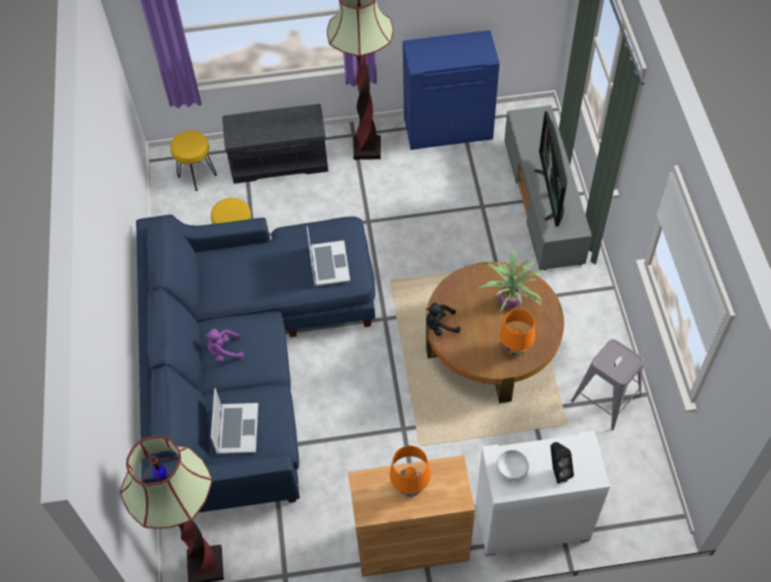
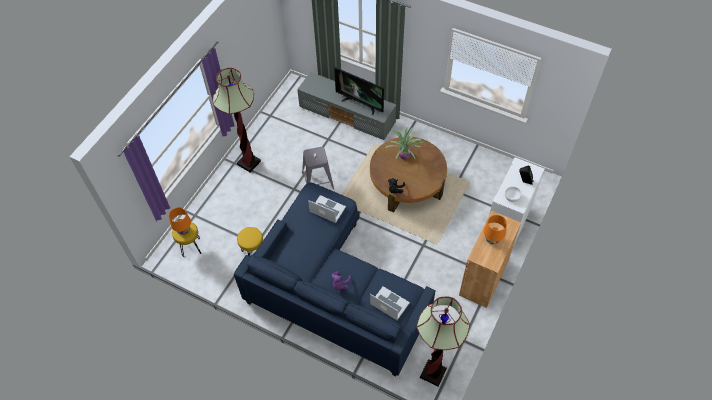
camera: 55 degrees left, 0 degrees up
(280, 160) = (218, 204): grey bench -> none
(448, 128) = (269, 123): blue cabinet -> none
(515, 348) = (430, 169): orange table lamp -> orange table lamp (184, 230)
(606, 398) = (468, 159): grey stool -> grey stool (317, 180)

